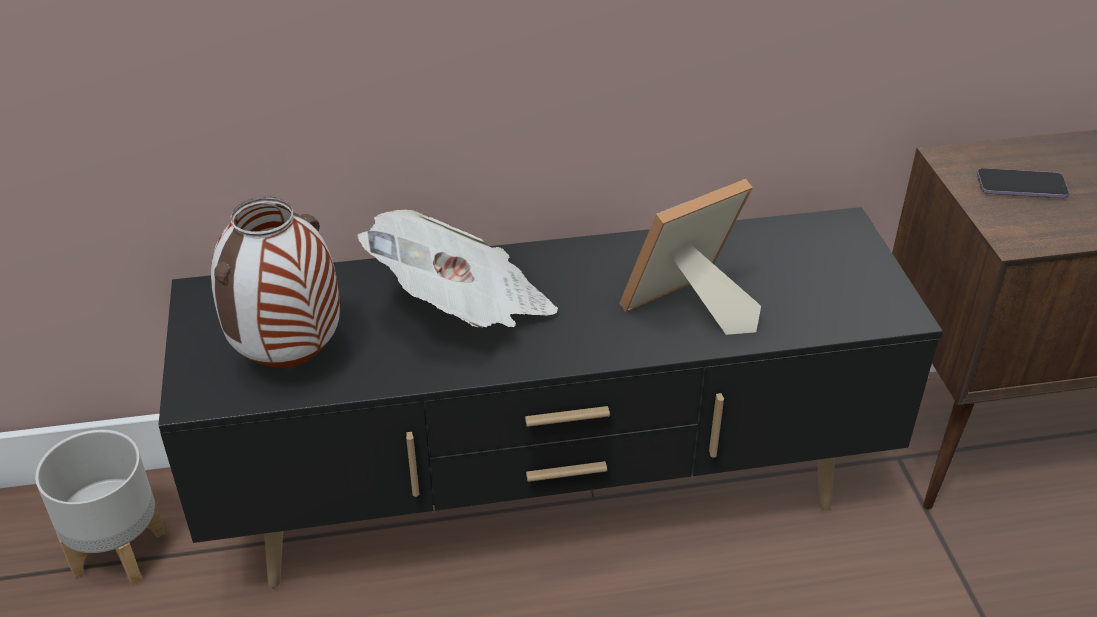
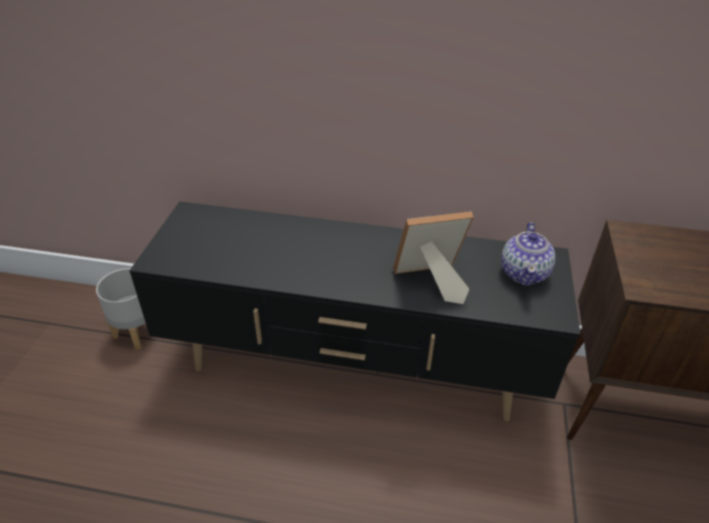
camera: 20 degrees right, 0 degrees up
(289, 361) = (207, 255): vase -> none
(464, 309) = (309, 250): newspaper -> none
(820, 260) = (524, 273): none -> teapot
(1021, 186) = (664, 257): phone -> none

